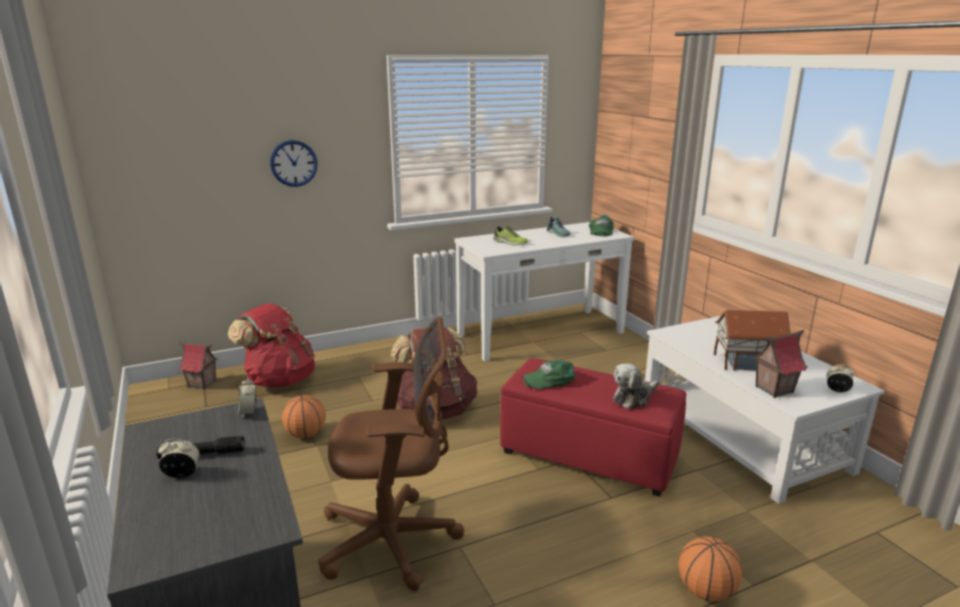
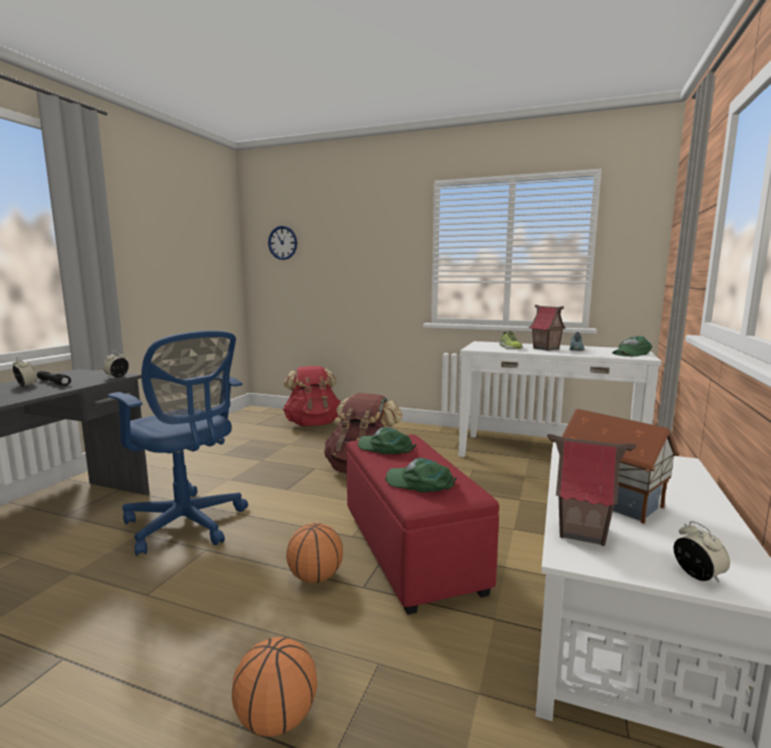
camera: 45 degrees right, 10 degrees down
(202, 384) = (276, 414): toy house -> toy house (545, 349)
(293, 163) = (357, 266): wall clock -> wall clock (282, 243)
(306, 434) = (268, 453): basketball -> basketball (315, 577)
(395, 541) = (187, 525): brown office chair -> blue office chair
(633, 398) = (420, 483): plush toy -> green cap

